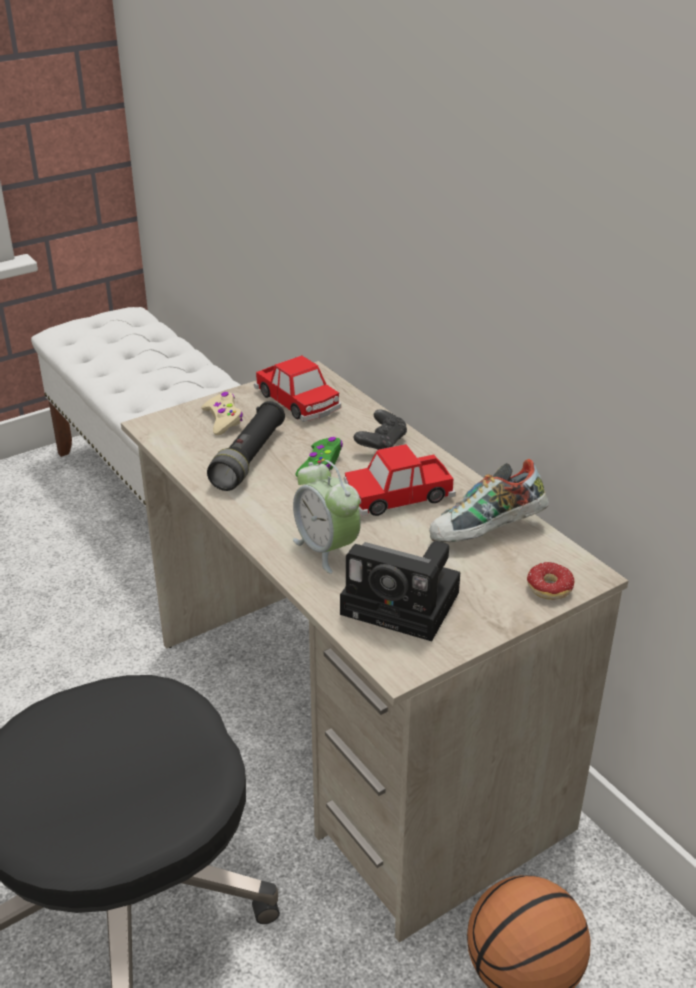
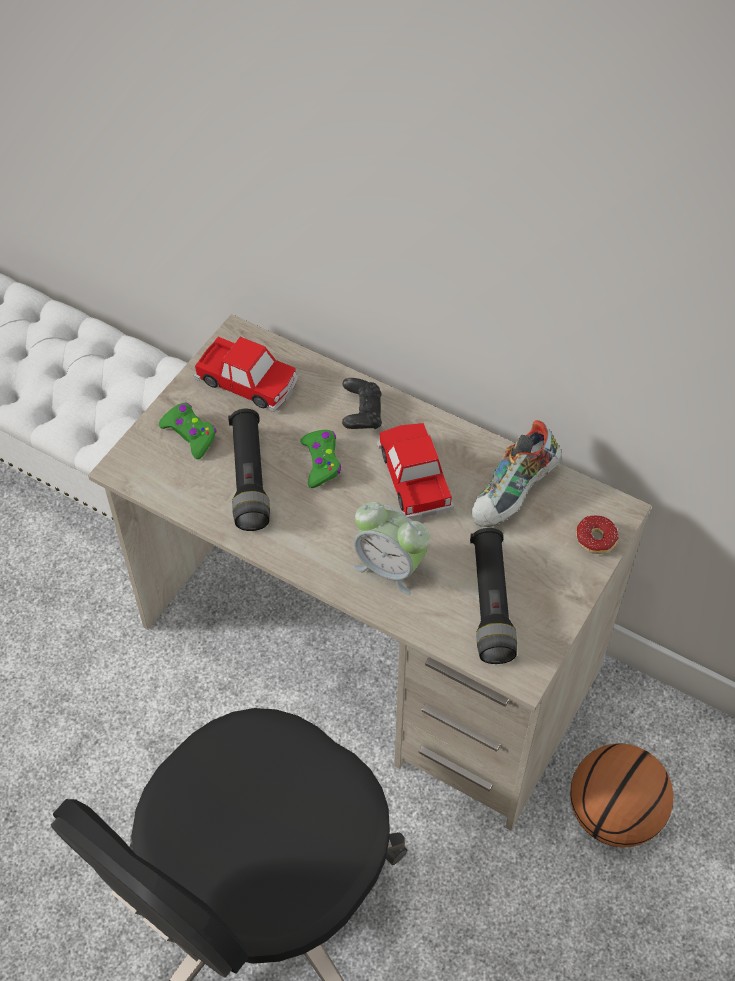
camera: 25 degrees left, 20 degrees up
(223, 420) = (190, 434): beige game controller -> green game controller
(397, 496) = (414, 477): toy car -> toy car turned 120 degrees clockwise
(405, 604) = (491, 604): camera -> black flashlight

